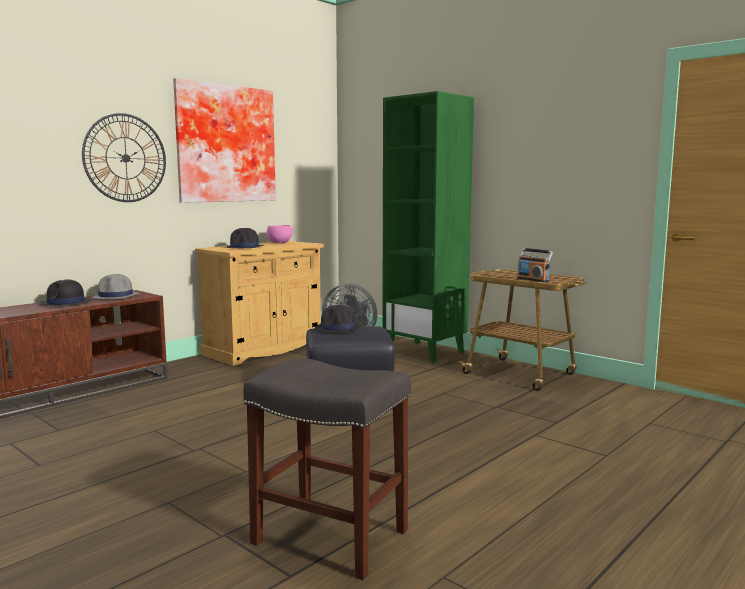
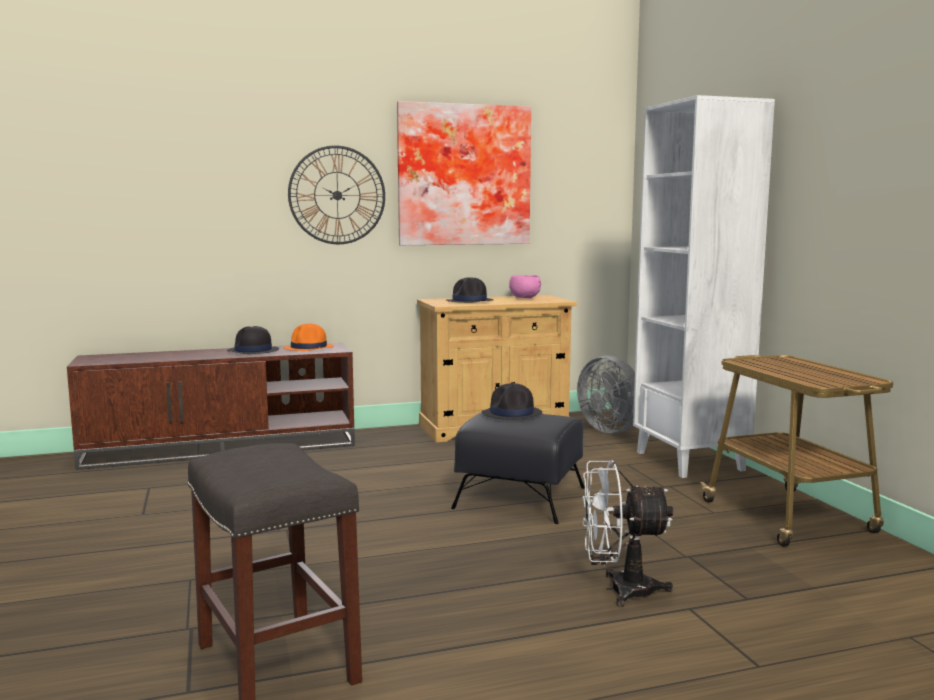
camera: 30 degrees right, 0 degrees up
(116, 296) = (309, 348): grey hat -> orange hat
(425, 351) = (690, 461): green bookcase -> white bookcase
(485, 434) = (619, 590): none -> white fan
(533, 279) = (796, 376): radio -> none

